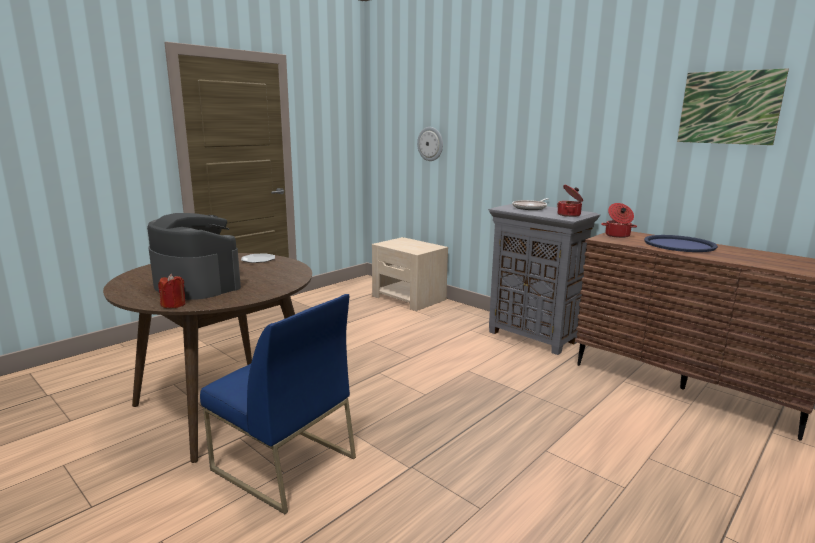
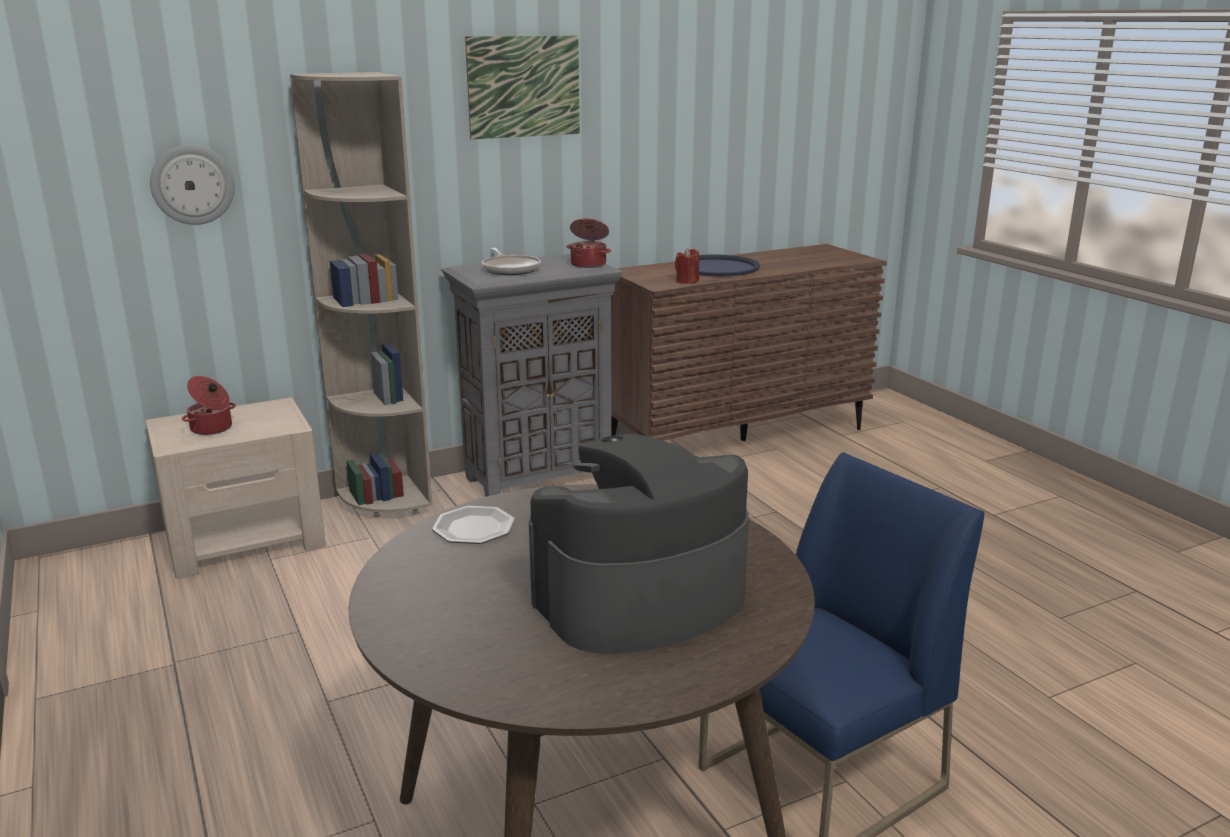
camera: 70 degrees left, 5 degrees up
(173, 305) = (773, 622): red candle -> red candle (687, 281)
(462, 313) = (386, 506): none -> beige bookcase
(617, 235) = (648, 276): cooking pot -> cooking pot (212, 429)
(729, 107) = (710, 85): picture -> picture (524, 87)

